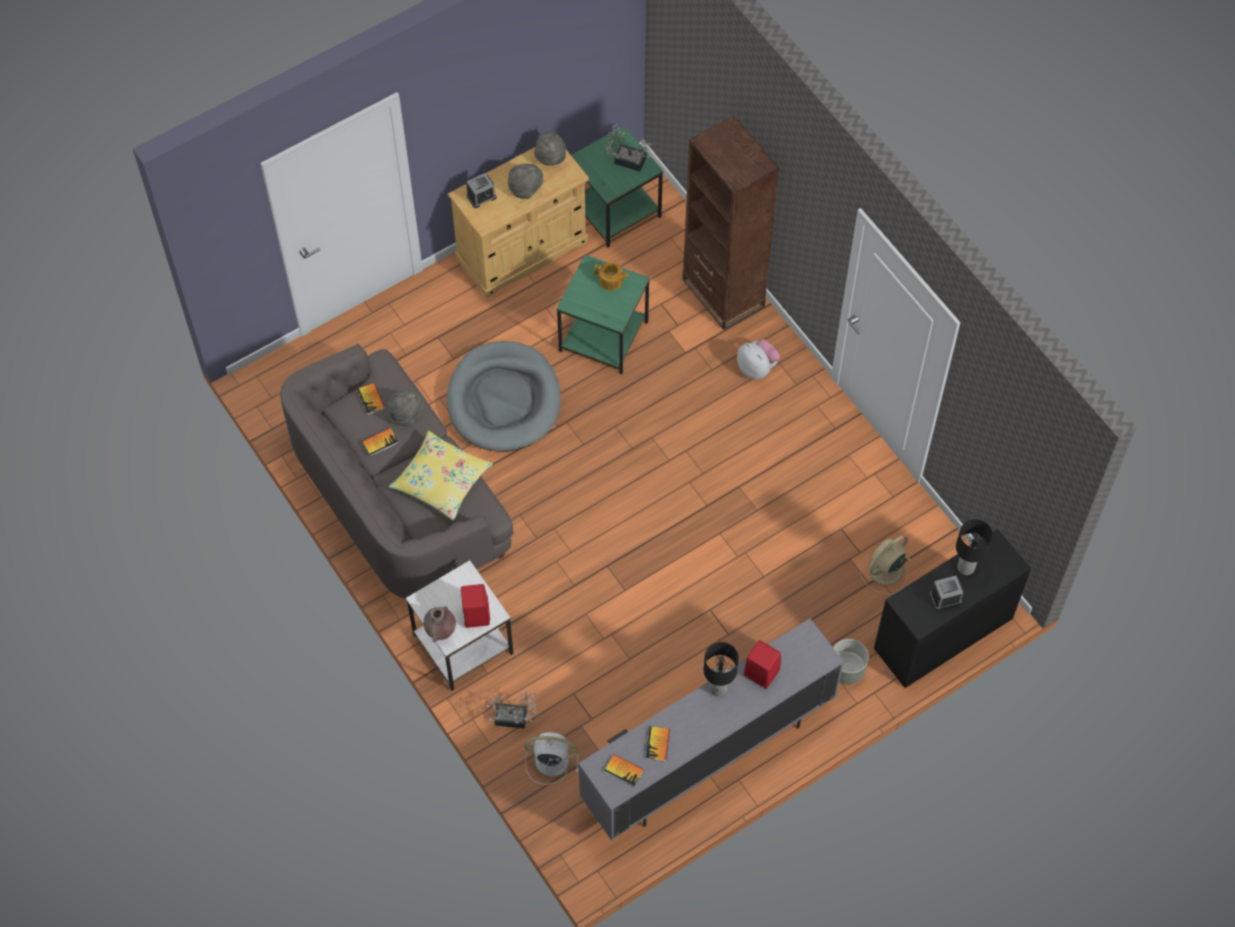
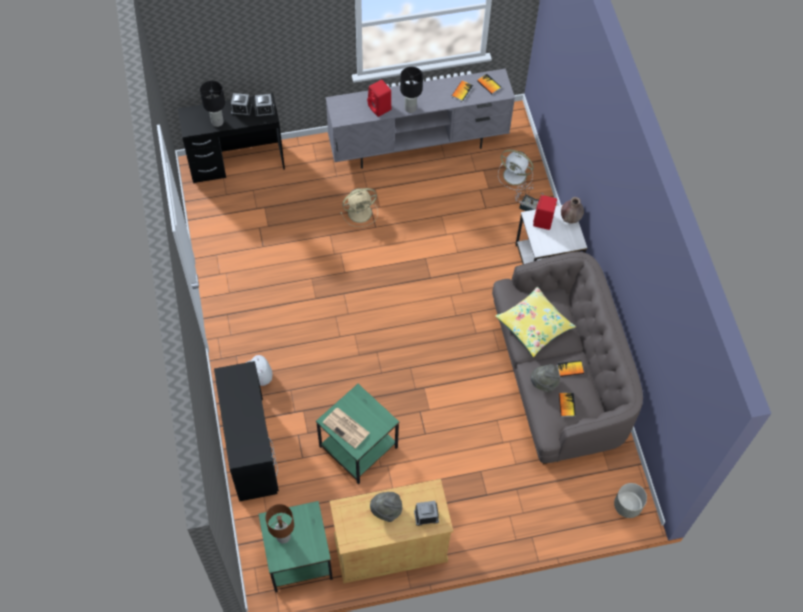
camera: 160 degrees left, 0 degrees up
(504, 400) = (455, 423): grey dog bed -> none
(551, 159) = (353, 531): grey hat -> none
(611, 281) = (347, 428): teapot -> newspaper
(626, 159) = (283, 536): potted plant -> brown table lamp
(723, 293) = (250, 448): brown bookcase -> black desk
(846, 669) = (308, 163): grey planter -> grey planter (627, 506)
(884, 571) = (250, 211): beige fan -> beige fan (361, 212)
(914, 608) = (264, 110): none -> alarm clock

